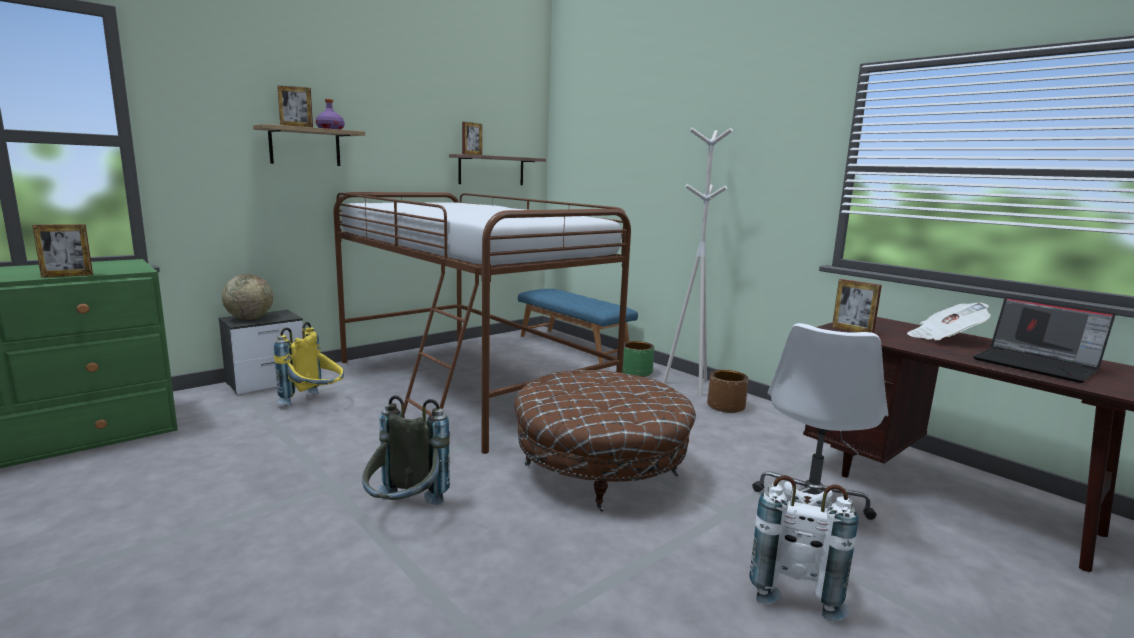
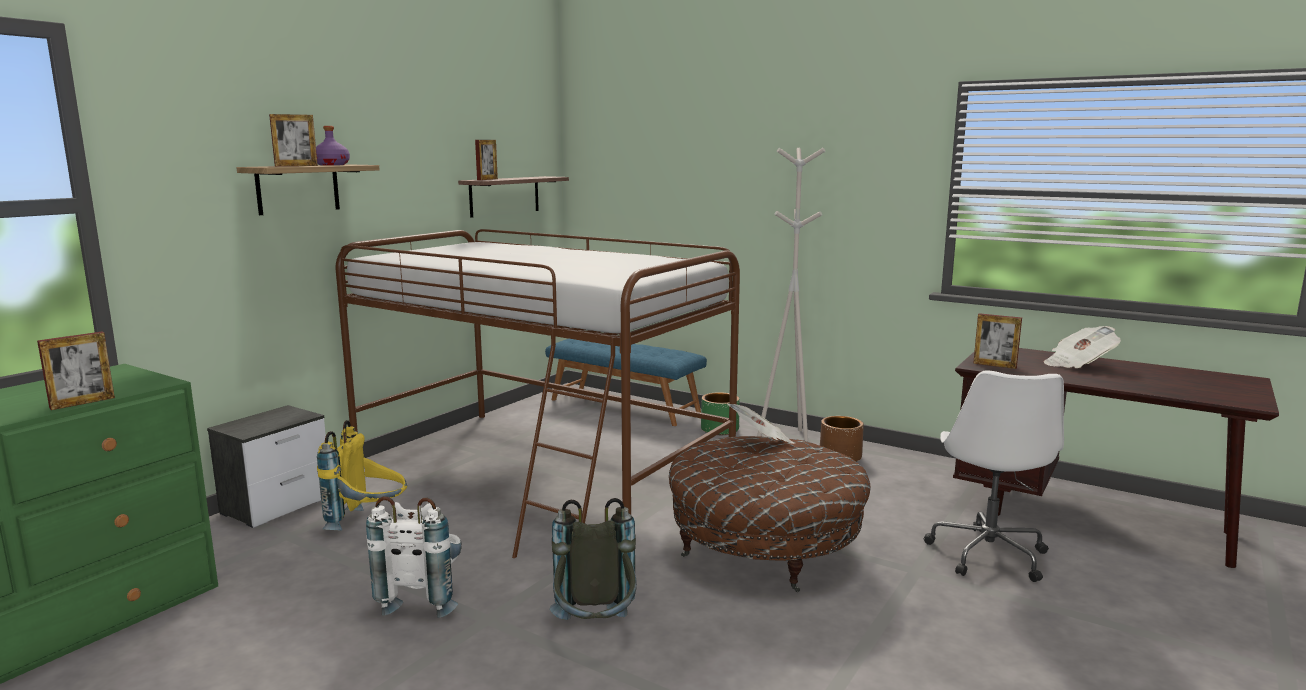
camera: 15 degrees left, 0 degrees up
(249, 318) = (254, 424): globe -> none
(614, 375) = (761, 440): none -> newspaper
(792, 586) = (1016, 629): white backpack -> white backpack (423, 598)
(1037, 365) = (1172, 384): laptop -> none

